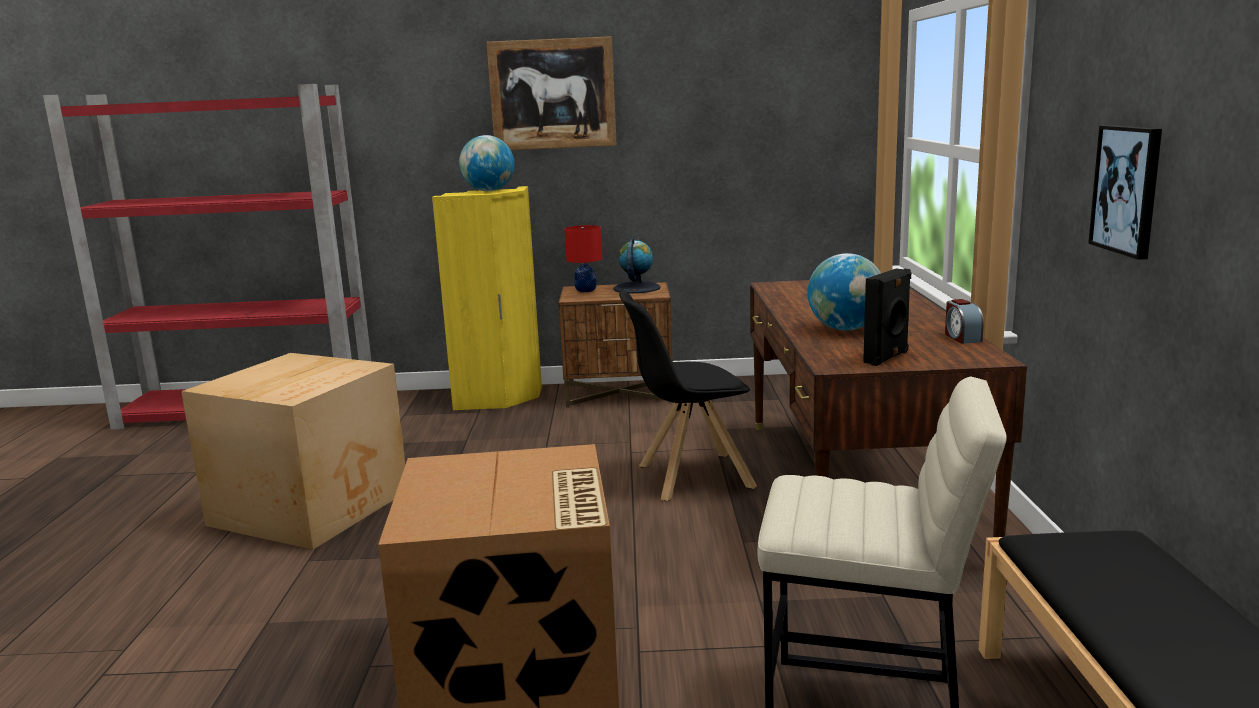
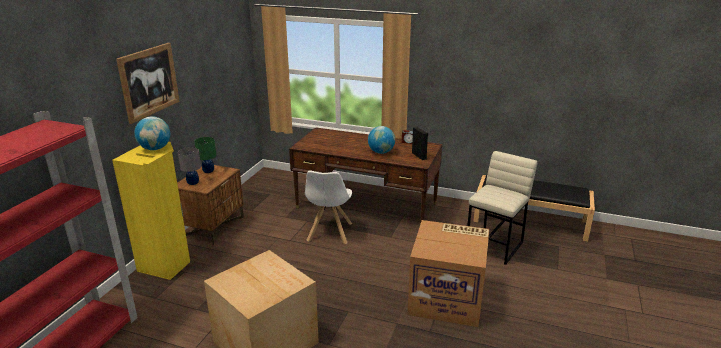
camera: 70 degrees left, 10 degrees up
(586, 291) = (193, 183): red table lamp -> grey table lamp
(636, 288) = (208, 171): globe -> green table lamp
(689, 477) = (329, 233): black chair -> white chair
(1127, 190) = (463, 90): picture -> none

